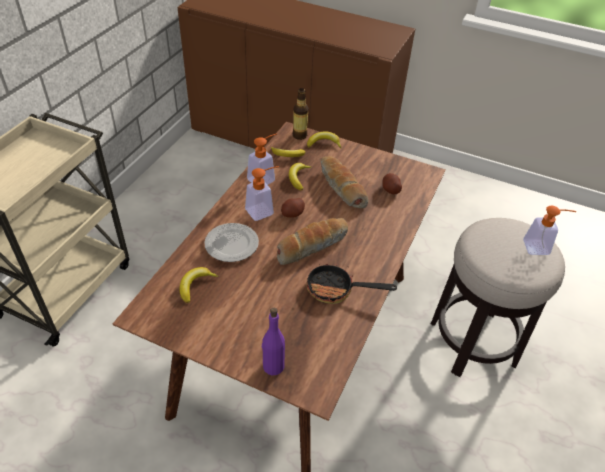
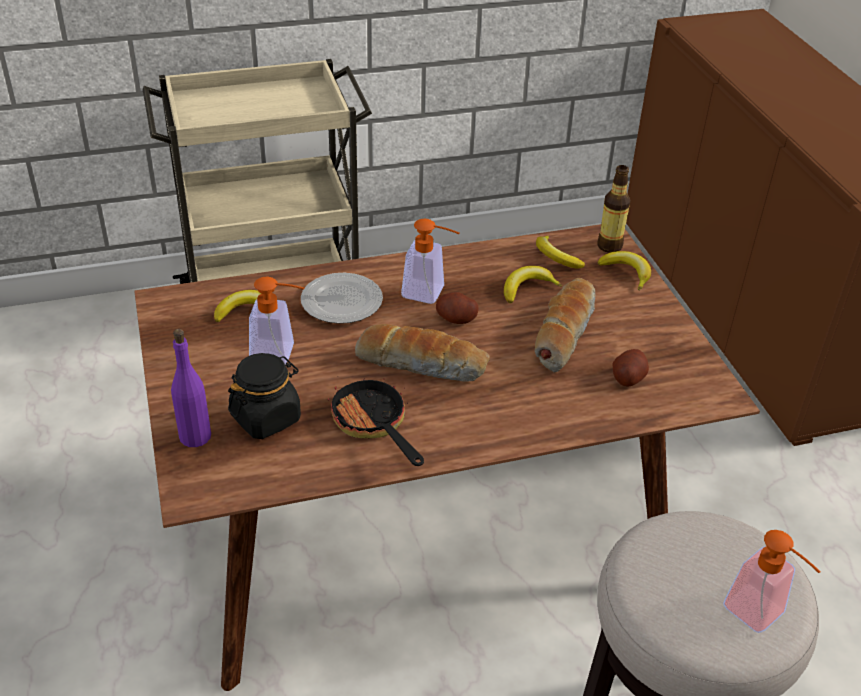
camera: 50 degrees right, 5 degrees down
(264, 178) = (486, 263): soap dispenser -> soap dispenser (280, 354)
(289, 327) = (266, 417): none -> black jar

